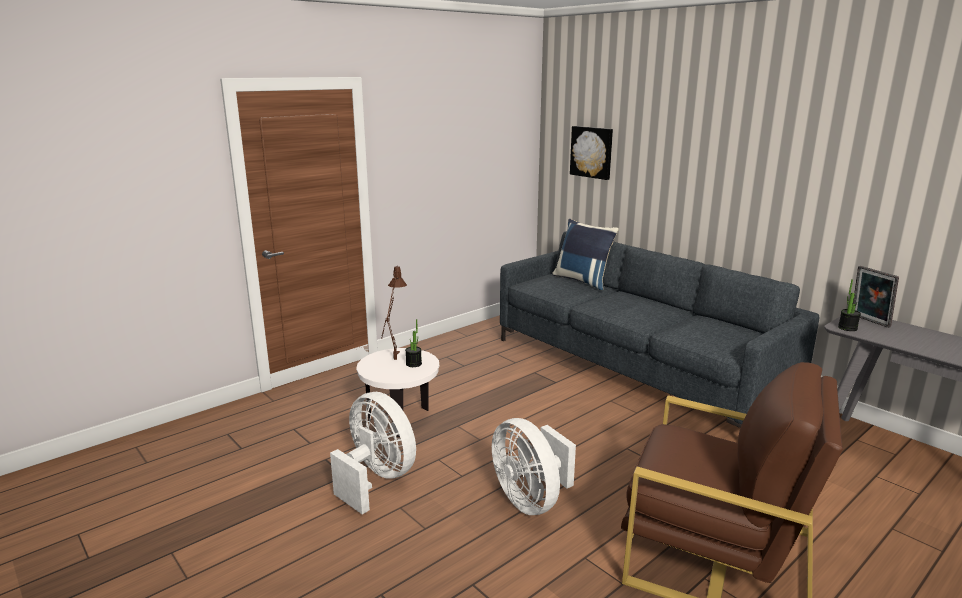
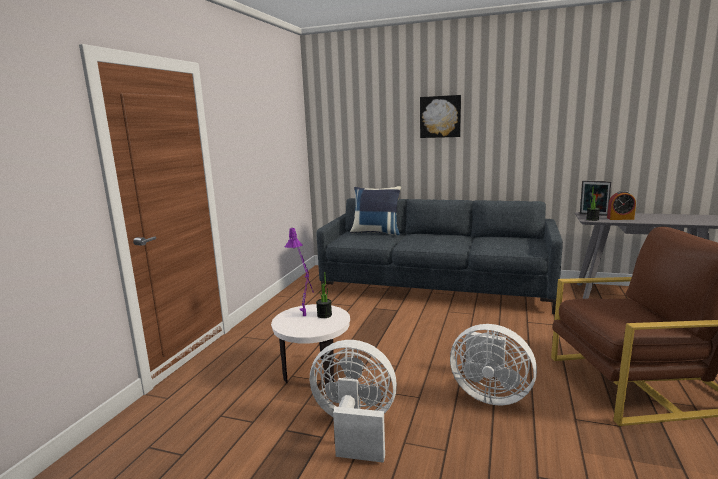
camera: 30 degrees left, 5 degrees down
(394, 362) = (306, 318): brown table lamp -> purple table lamp
(592, 152) = (358, 135): picture -> picture (440, 116)
(896, 337) = (620, 218): none -> alarm clock

